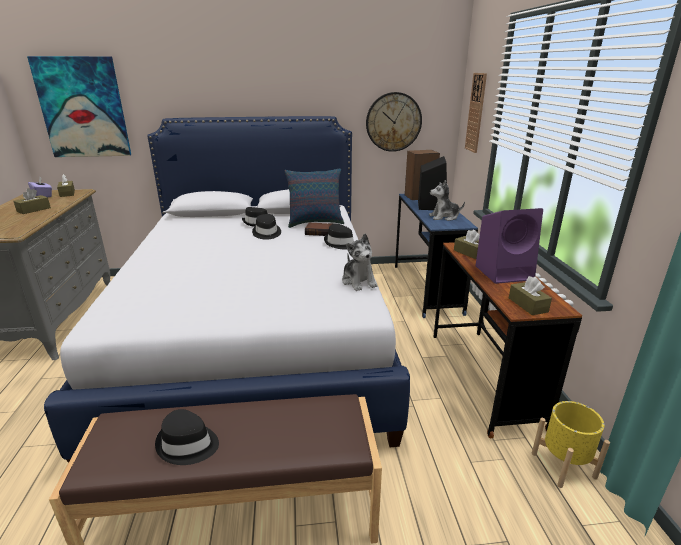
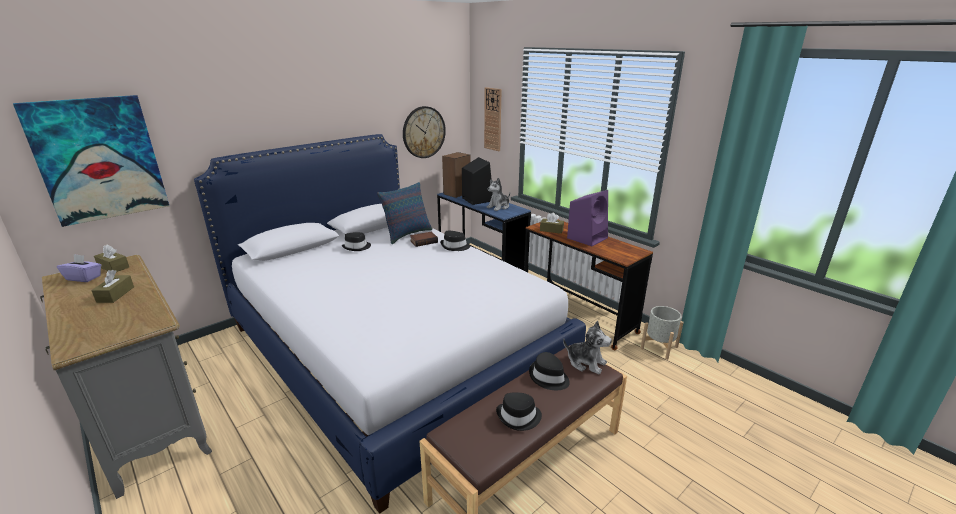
camera: 35 degrees left, 0 degrees up
(266, 233) = (381, 254): black hat -> black hat (548, 377)
(358, 281) = (510, 270): plush toy -> plush toy (586, 363)
(527, 305) = (623, 254): brown tissue box -> none
(563, 465) = (659, 347): yellow planter -> grey planter

